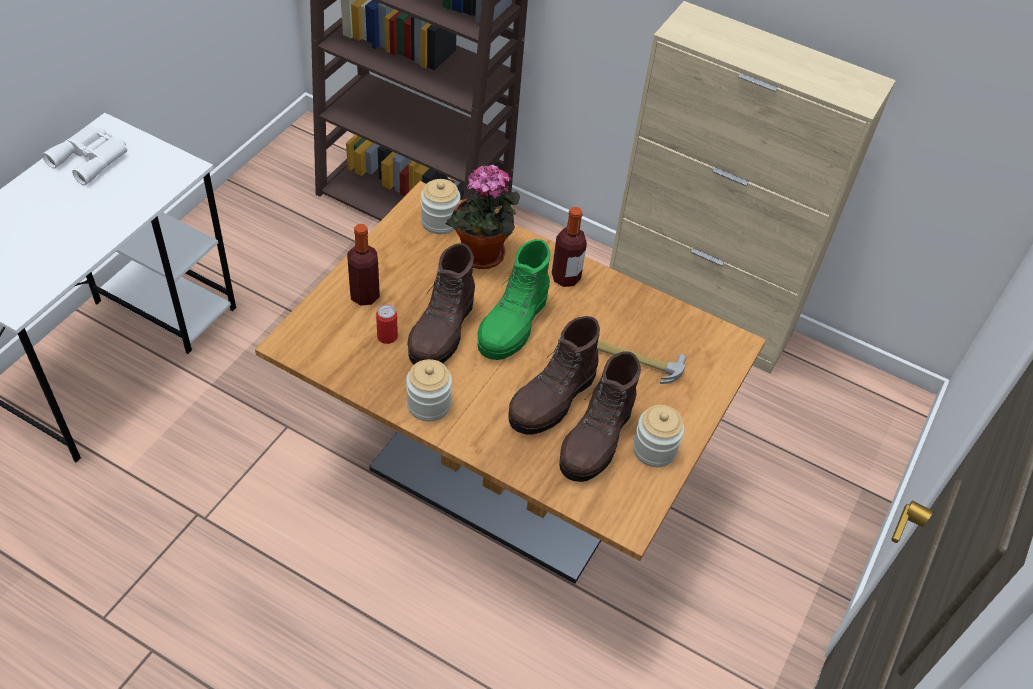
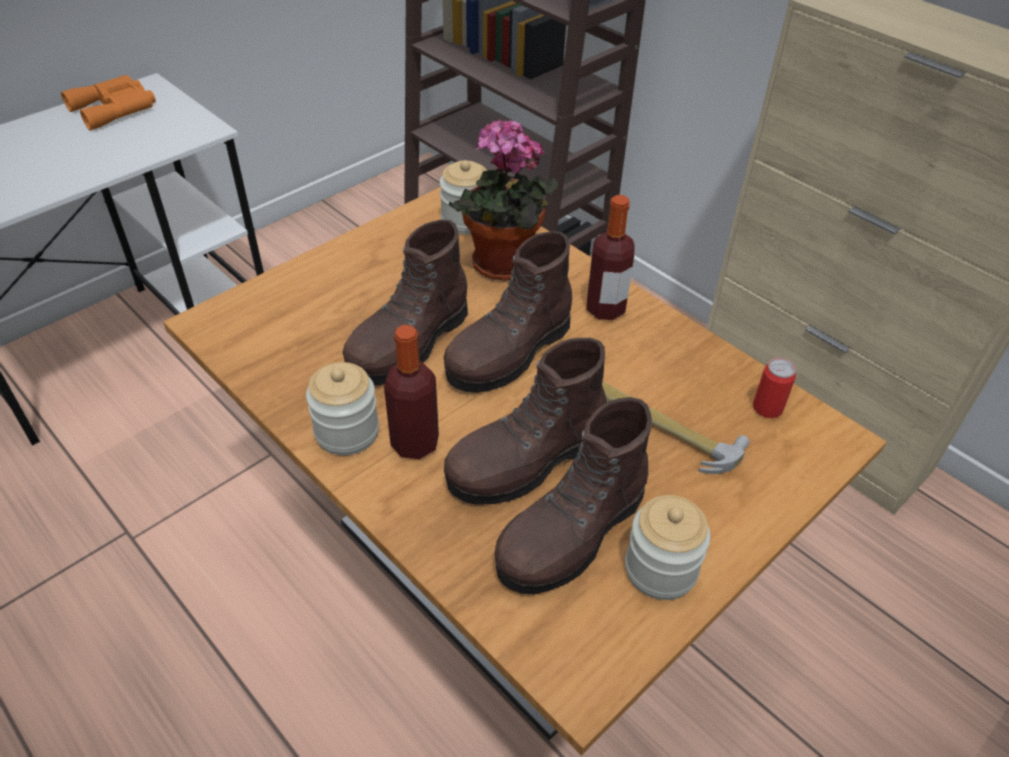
camera: 20 degrees right, 5 degrees down
(92, 158) = (116, 108): white binoculars -> orange binoculars
(364, 295) = (331, 285): bottle -> bottle (415, 443)
(387, 336) = (335, 336): can -> can (767, 408)
(513, 325) = (509, 353): green boot -> brown boot

